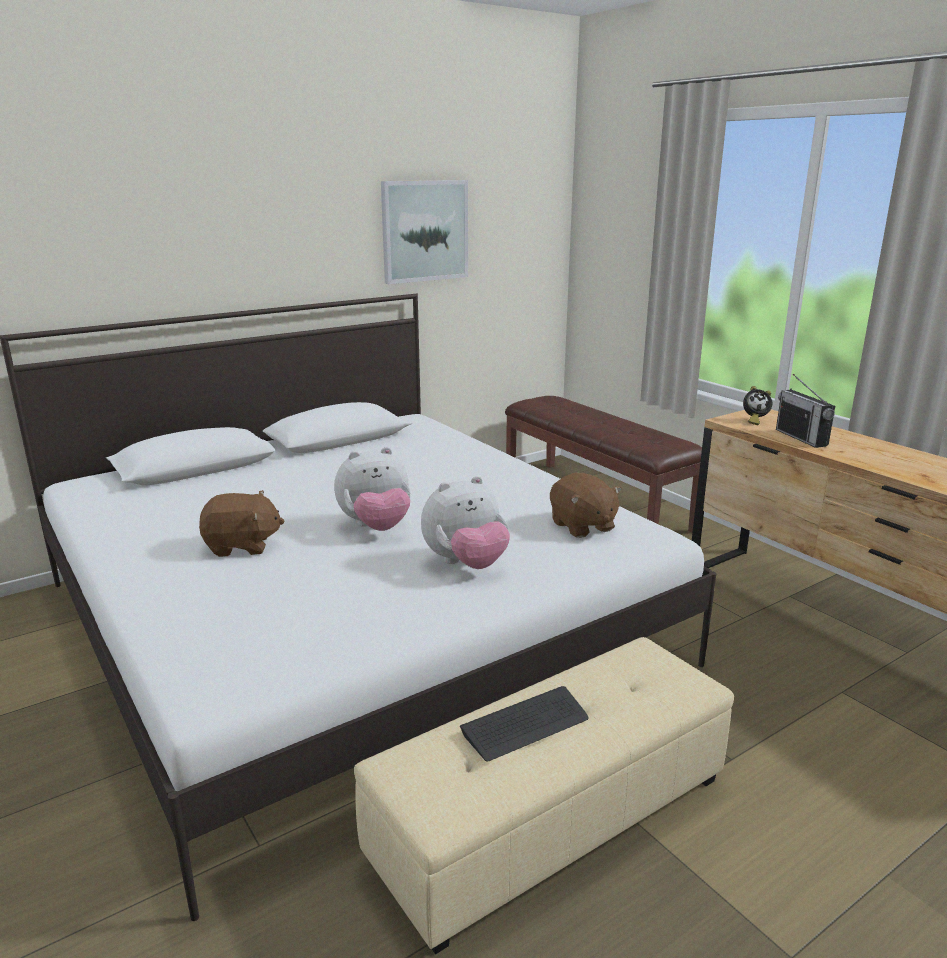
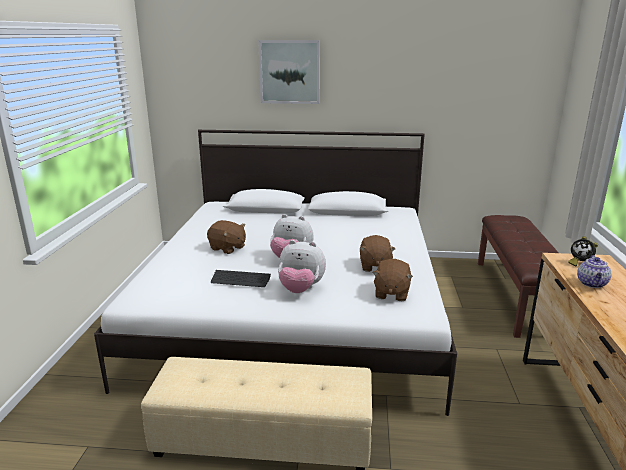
camera: 40 degrees right, 0 degrees up
(424, 231) = (436, 94): picture -> picture (290, 72)
(505, 500) = (374, 266): none -> brown plush toy
(525, 725) = (244, 375): keyboard -> keyboard (240, 280)
(801, 438) = (592, 284): radio -> teapot

